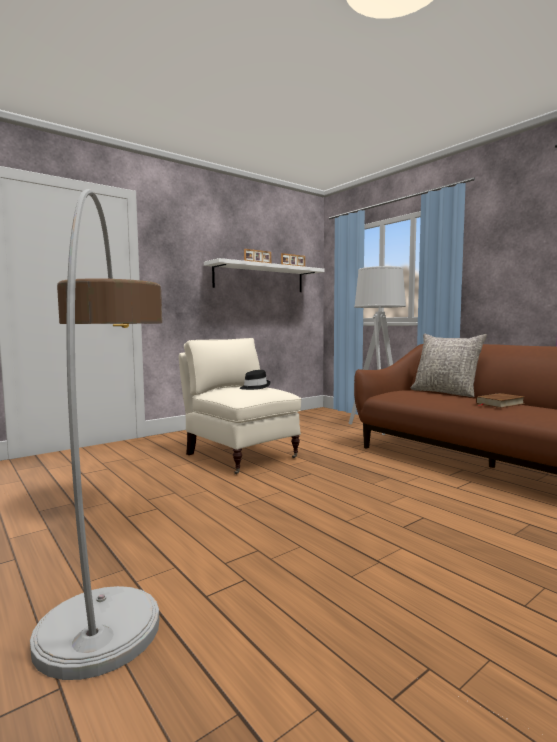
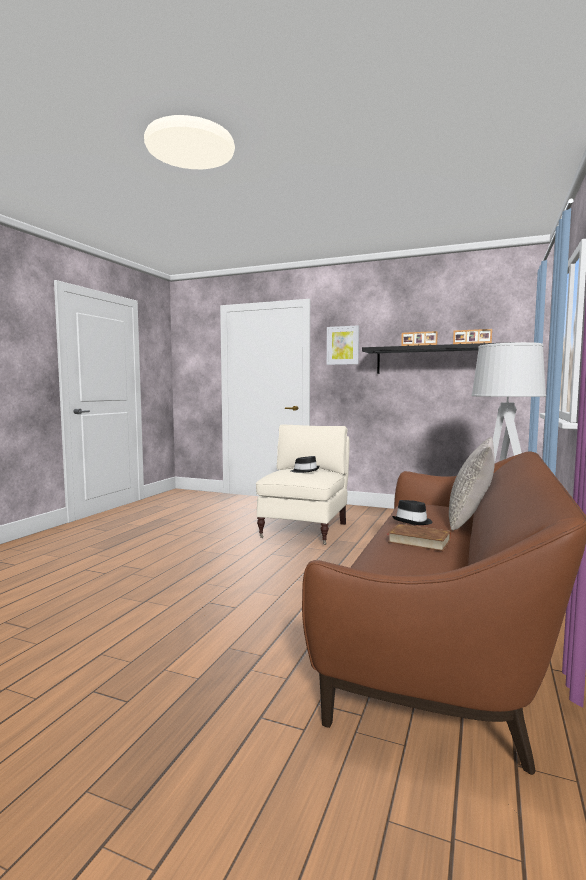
camera: 60 degrees right, 0 degrees up
(114, 552) = (122, 542): floor lamp -> none
(177, 253) = (343, 345): none -> picture
(260, 278) = (437, 360): white shelf -> black shelf
(446, 398) = (413, 521): none -> black hat

